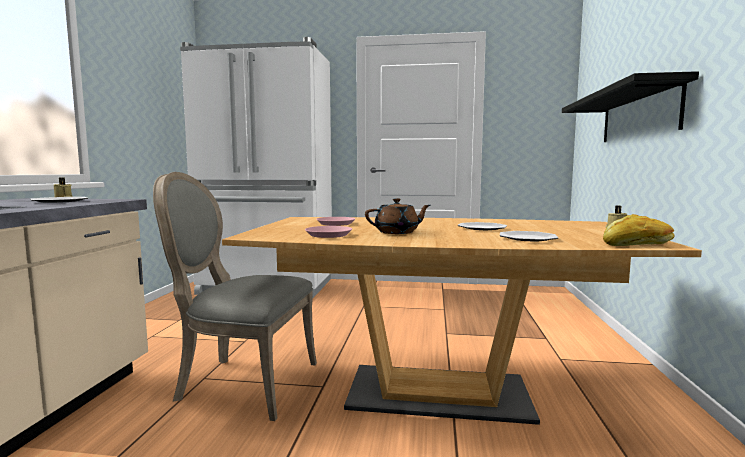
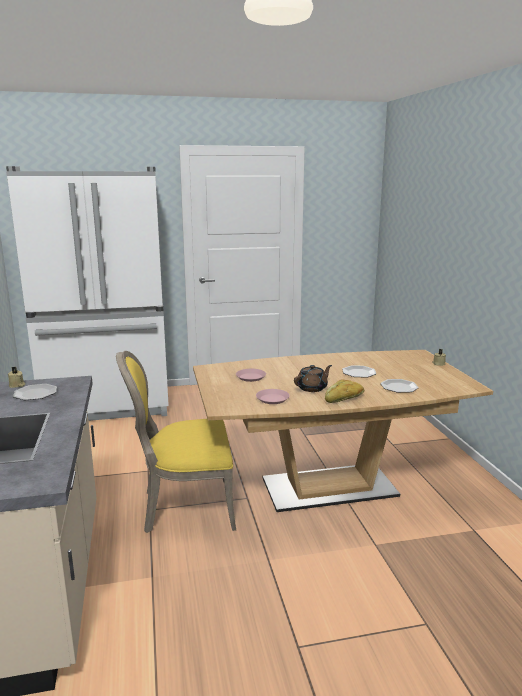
camera: 20 degrees left, 10 degrees up
(242, 383) = (184, 507): grey chair -> yellow chair
(638, 115) = (440, 257): black shelf -> none
(638, 245) = (461, 388): bread -> bread (344, 399)

